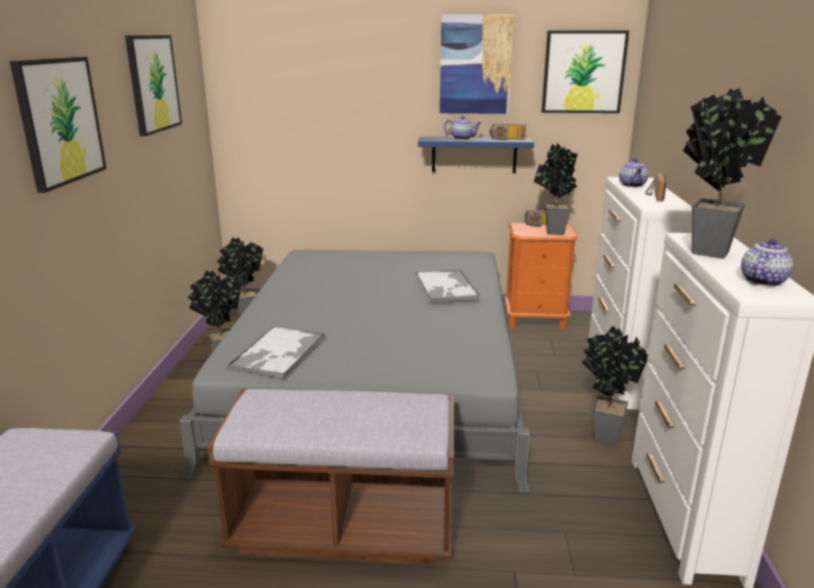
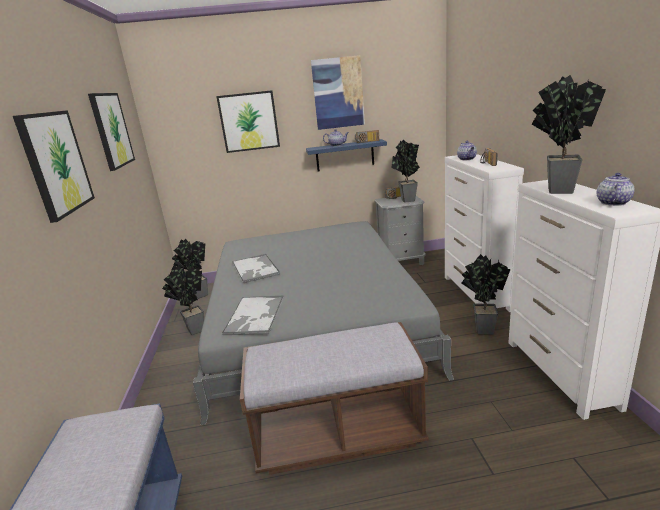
camera: 10 degrees left, 0 degrees up
(446, 287) = (350, 248): tray -> tray (255, 269)
(535, 320) = (401, 262): orange nightstand -> grey nightstand
(583, 72) = (410, 90): picture -> picture (249, 121)

